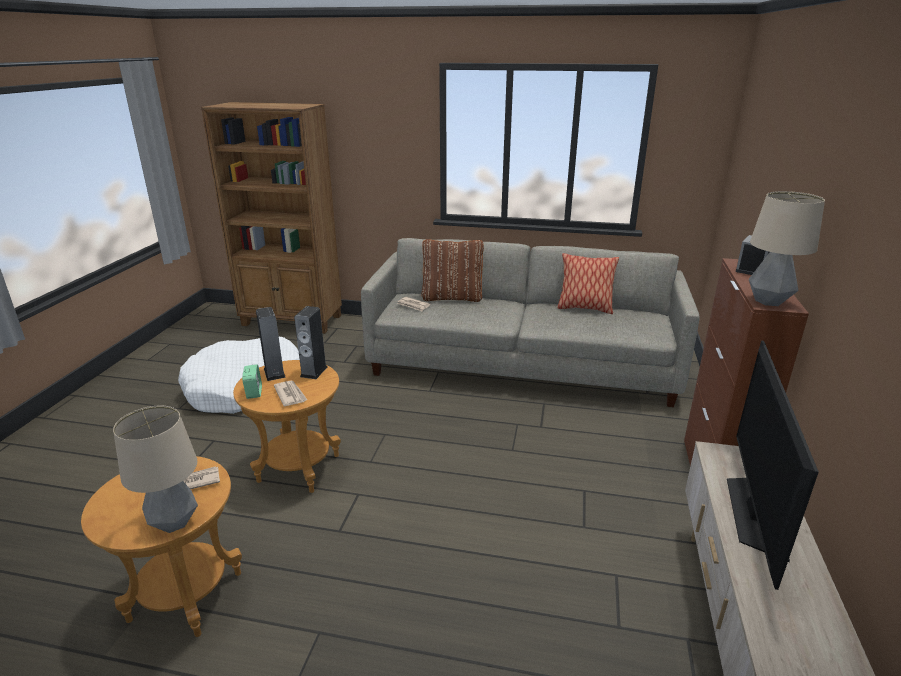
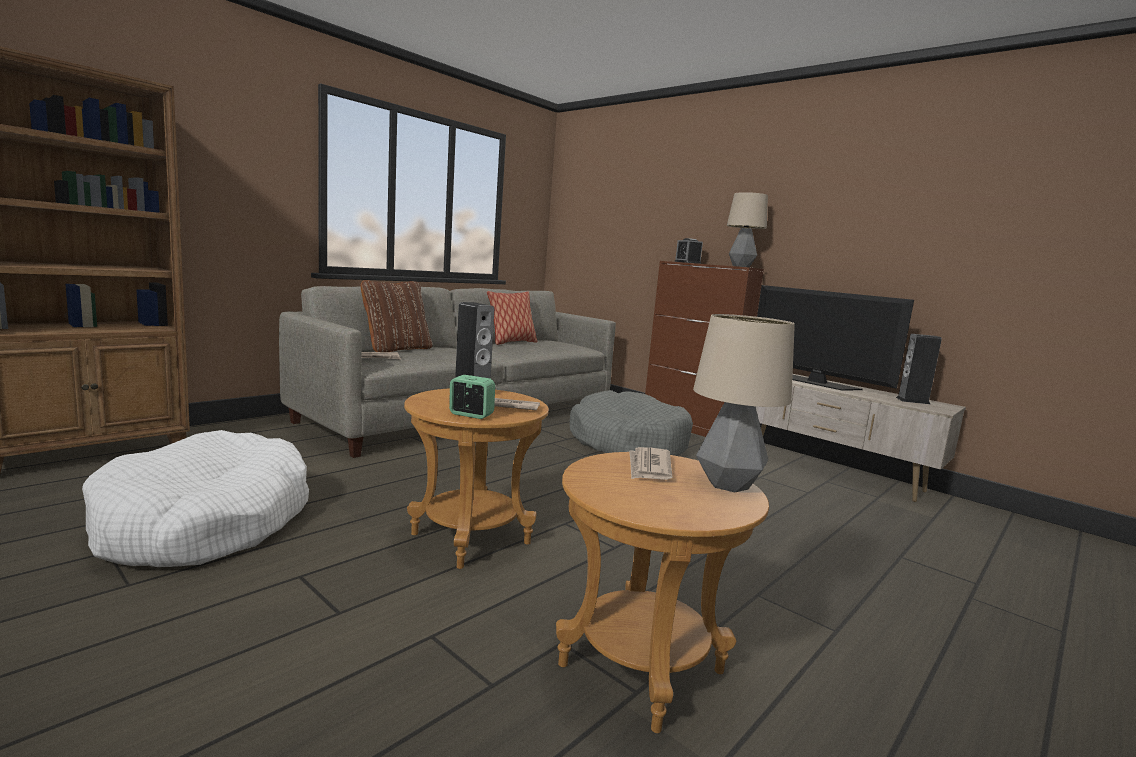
camera: 60 degrees left, 15 degrees down
(274, 373) = (438, 402): speaker -> speaker (912, 401)
(583, 459) = (628, 443): none -> grey dog bed

